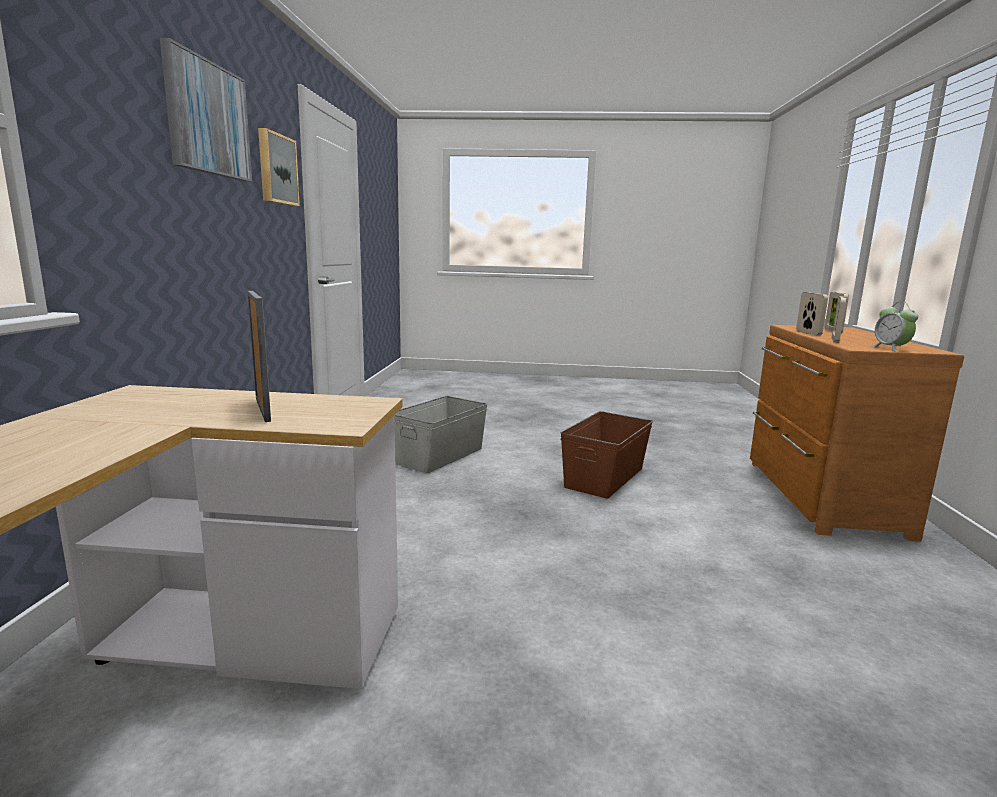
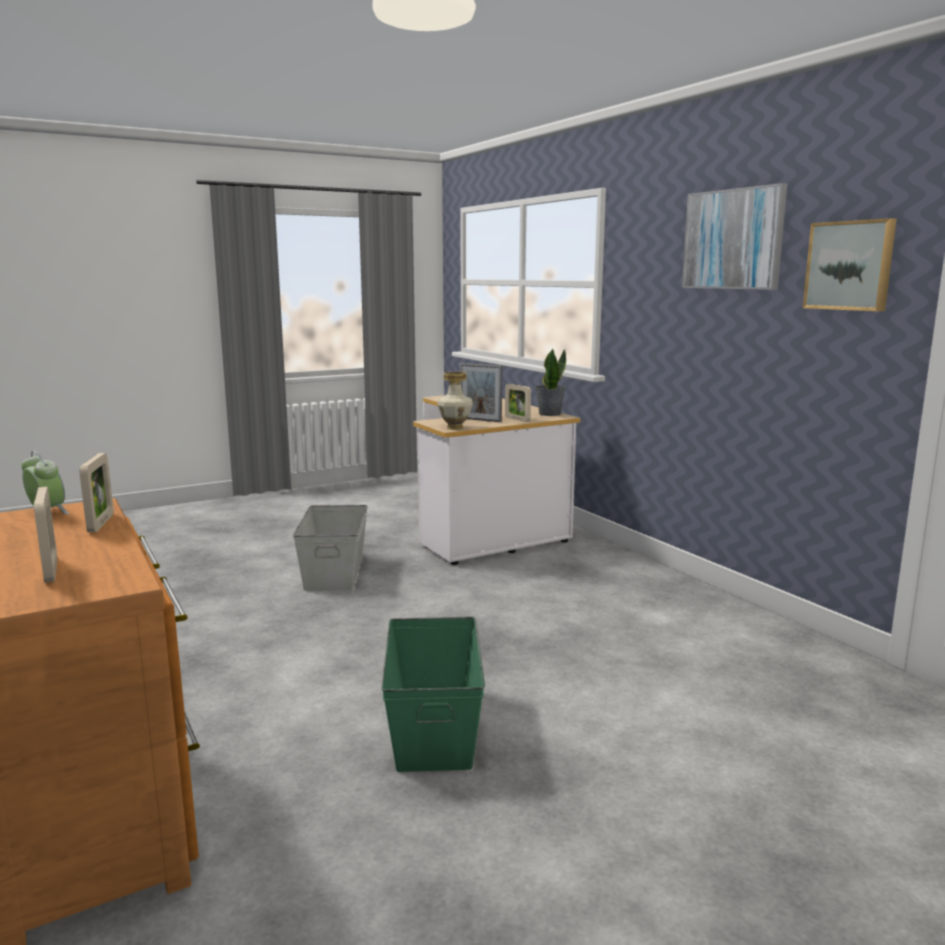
camera: 145 degrees right, 0 degrees up
(117, 398) = (549, 414): none -> potted plant
(360, 402) = (455, 427): none -> vase
(440, 455) = (672, 682): grey storage box -> grey storage box (334, 571)
(605, 477) = (432, 726): brown storage box -> green storage box
(808, 333) = (117, 546): picture frame -> picture frame (517, 419)

